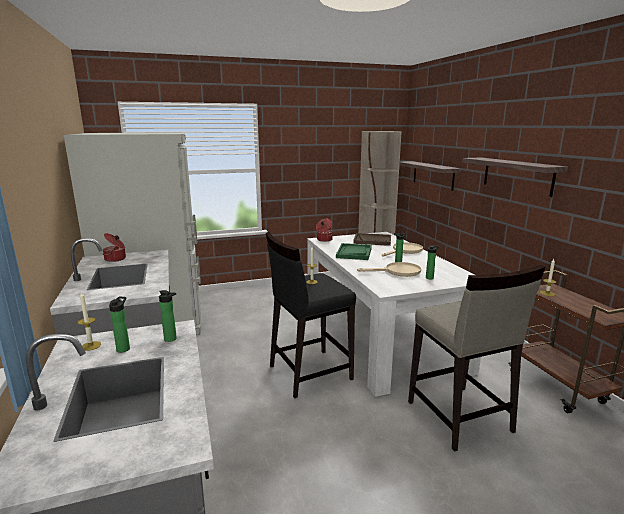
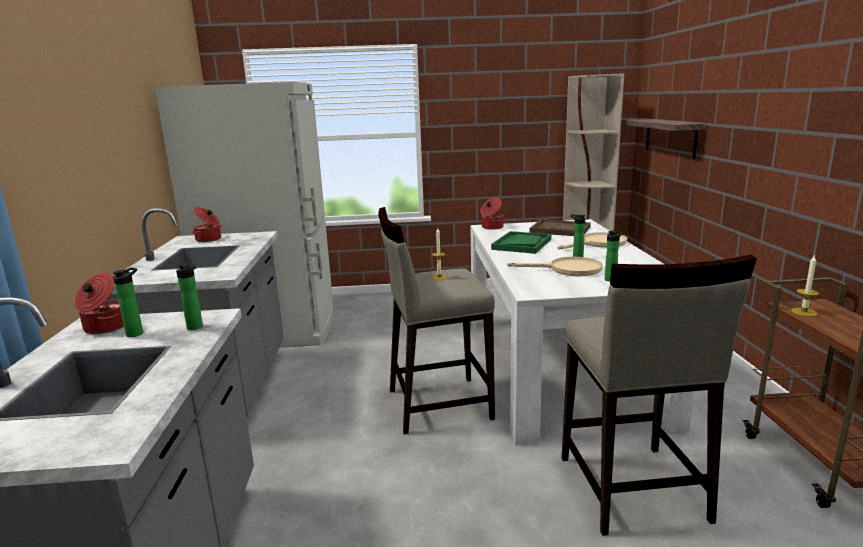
camera: 15 degrees right, 0 degrees up
(91, 346) = (105, 327): candle -> cooking pot
(309, 372) = (438, 404): black stool -> beige stool
(517, 175) = (781, 127): shelf -> none

